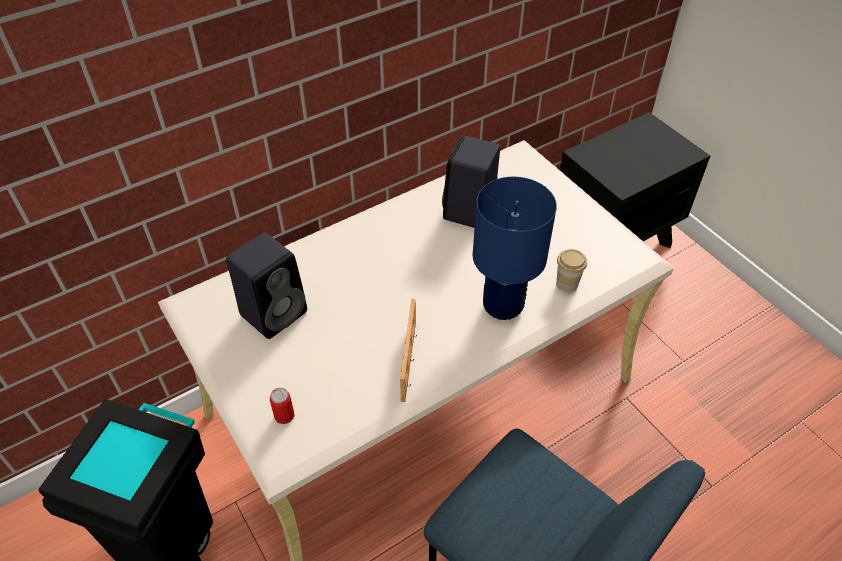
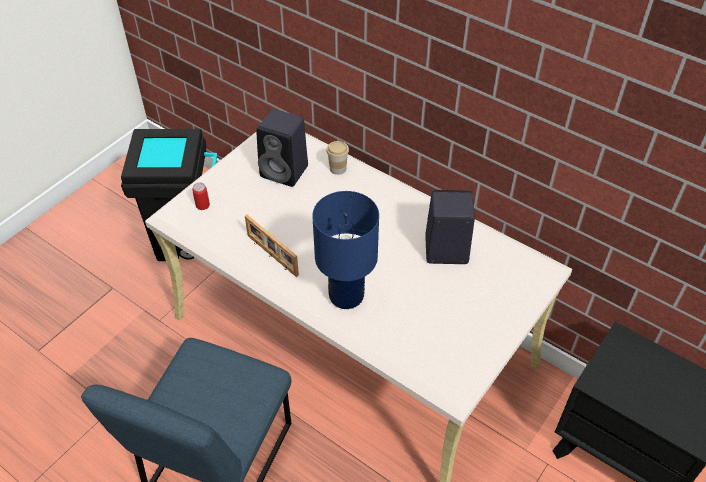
camera: 70 degrees right, 0 degrees up
(410, 360) = (271, 255): picture frame -> picture frame turned 60 degrees clockwise
(567, 284) = (393, 336): cup -> cup (338, 168)

